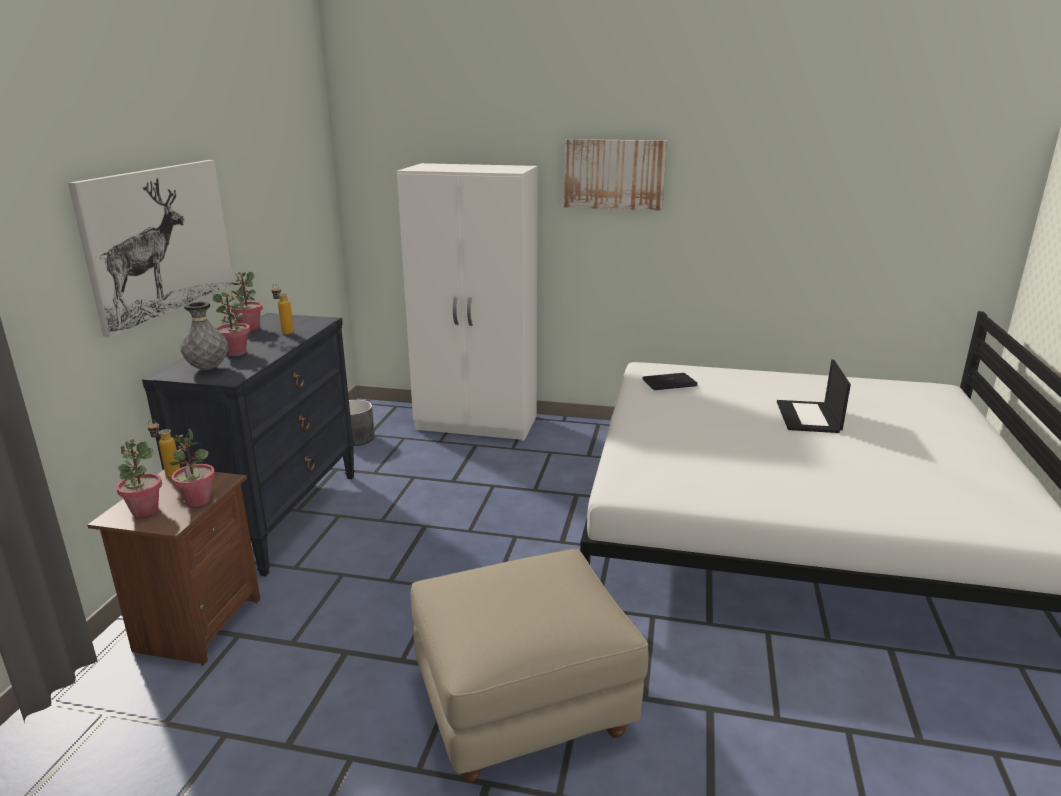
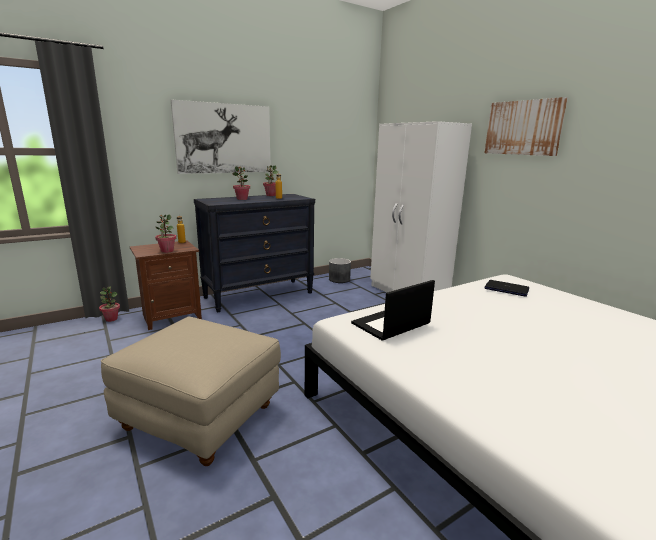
camera: 45 degrees right, 5 degrees down
(145, 510) = (149, 248): potted plant -> potted plant (111, 319)
(208, 368) = (219, 200): grey vase -> none
(809, 417) = (594, 344): laptop -> laptop (390, 324)

